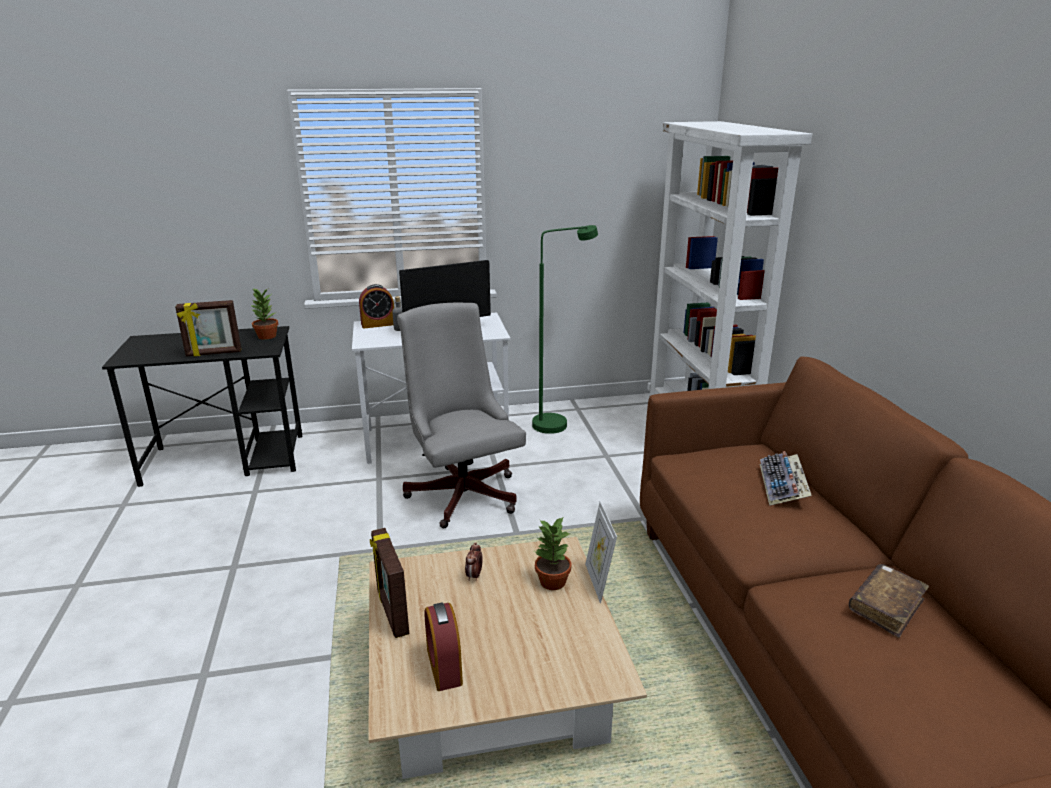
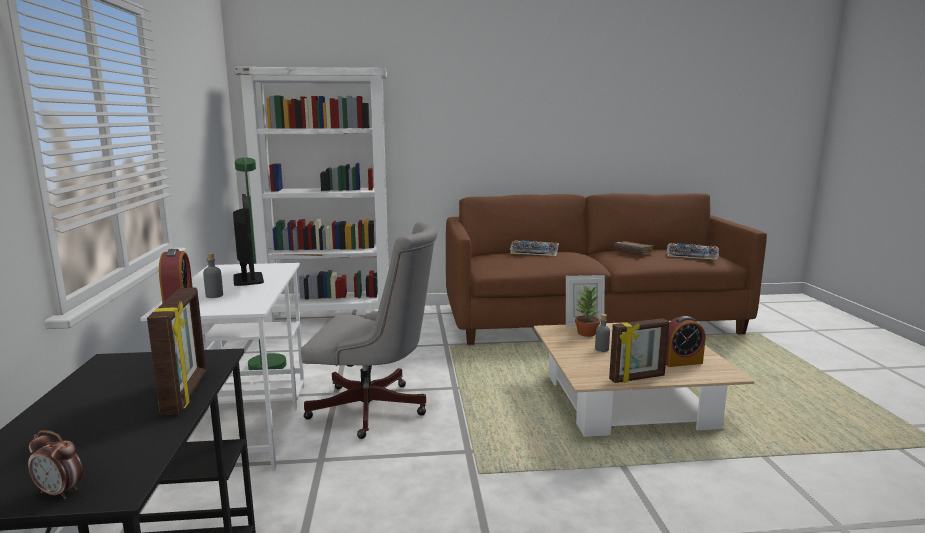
camera: 85 degrees left, 10 degrees down
(266, 336) = (137, 363): potted plant -> none
(462, 491) = (375, 410): grey office chair -> grey office chair turned 150 degrees counterclockwise
(474, 576) = (586, 353): alarm clock -> alarm clock (60, 492)
(491, 591) = (601, 349): none -> grey bottle
(933, 710) = (692, 255): none -> keyboard

